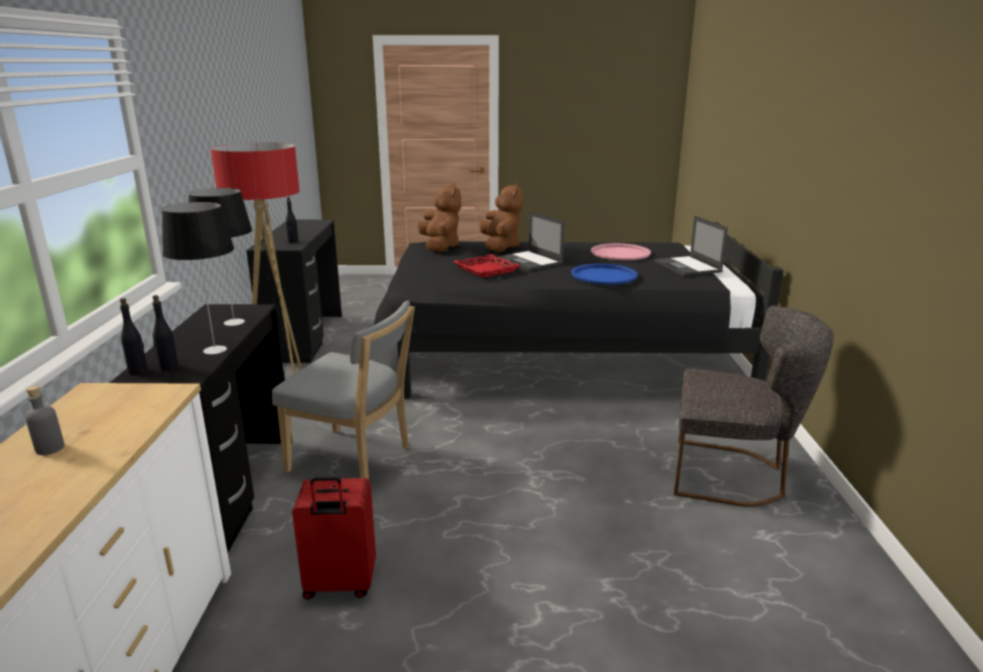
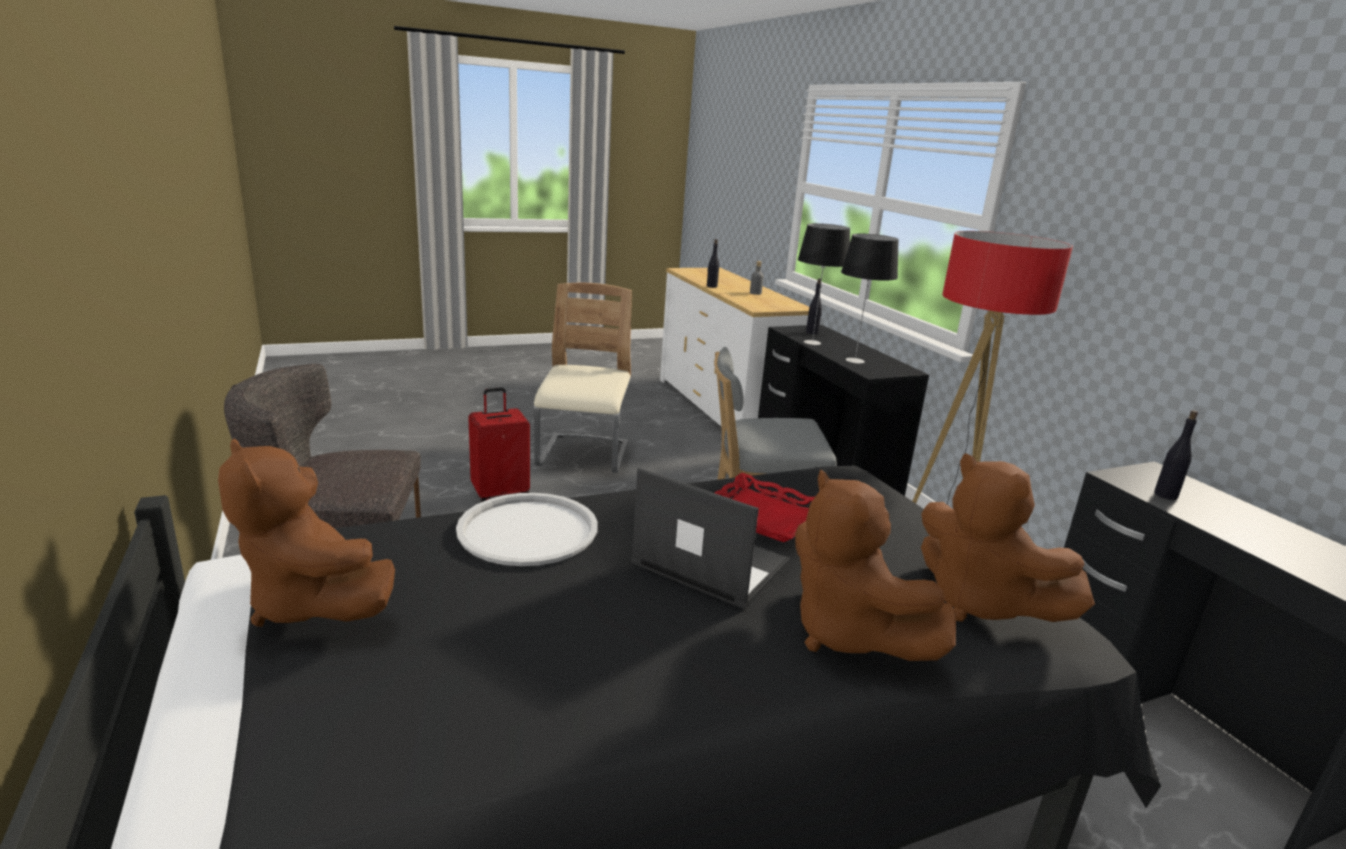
camera: 155 degrees right, 0 degrees up
(138, 371) = (824, 330): black bottle -> black bottle (711, 286)
(339, 585) = (667, 452): red suitcase -> red suitcase (500, 493)
(463, 601) = (583, 456): none -> beige chair
(604, 275) = (527, 530): blue tray -> white tray
(620, 253) = (498, 658): pink tray -> none
(688, 267) = (313, 604): laptop -> brown plush toy

